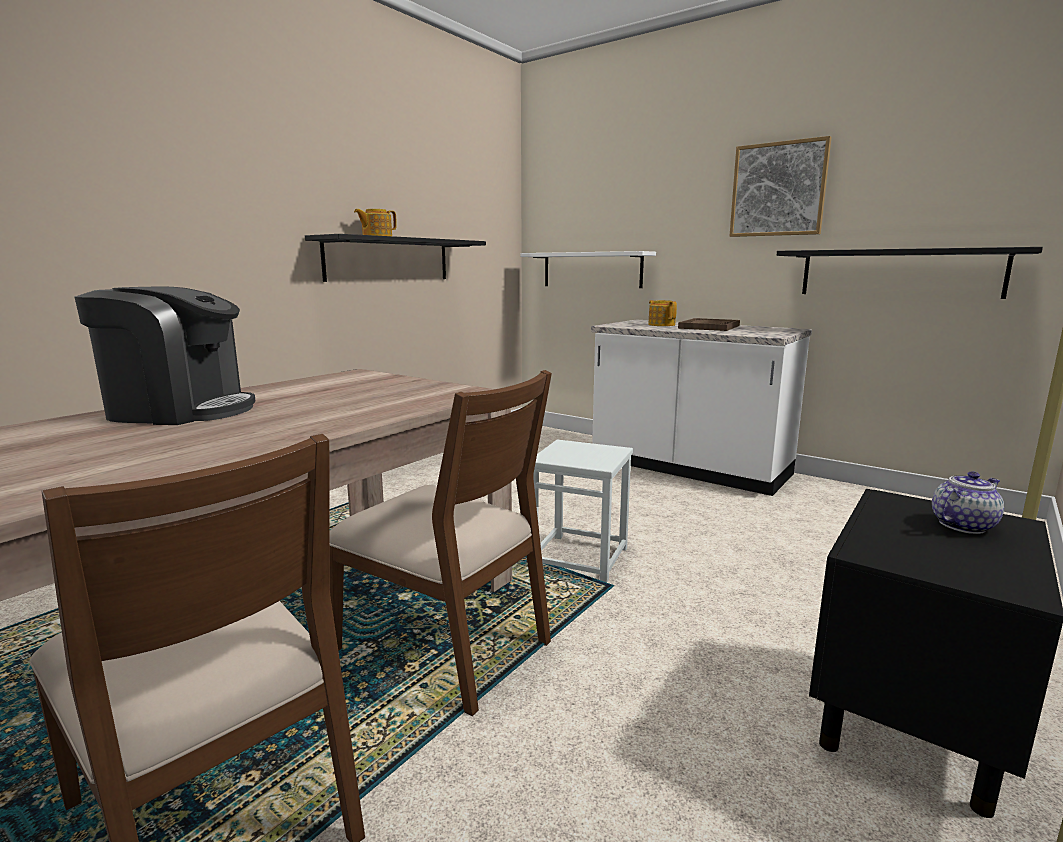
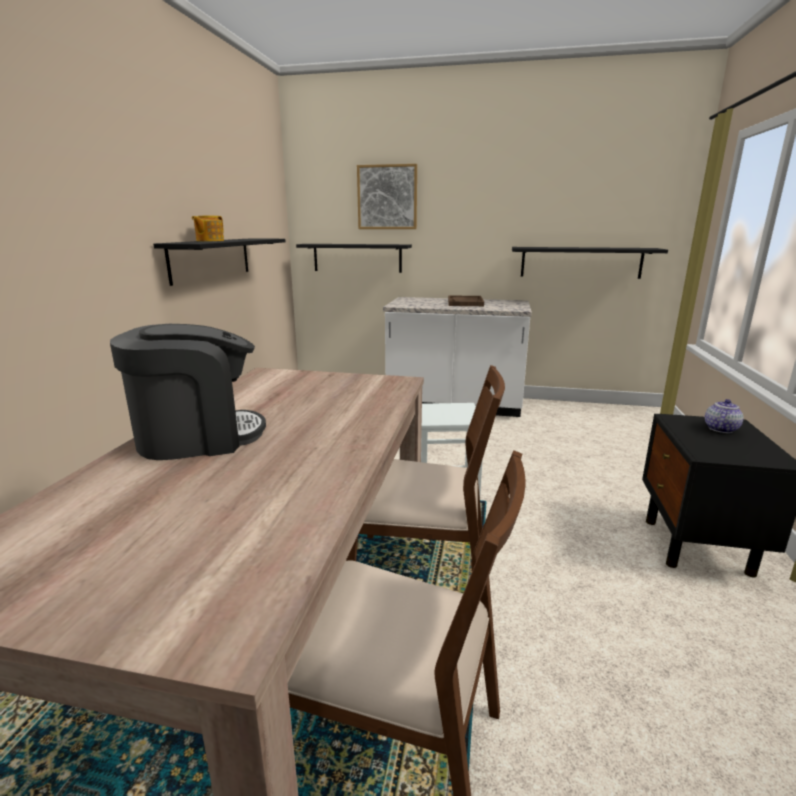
camera: 25 degrees left, 5 degrees up
(591, 270) = (357, 258): white shelf -> black shelf
(661, 325) = (429, 302): teapot -> none
(778, 189) = (502, 202): picture -> picture (387, 197)

